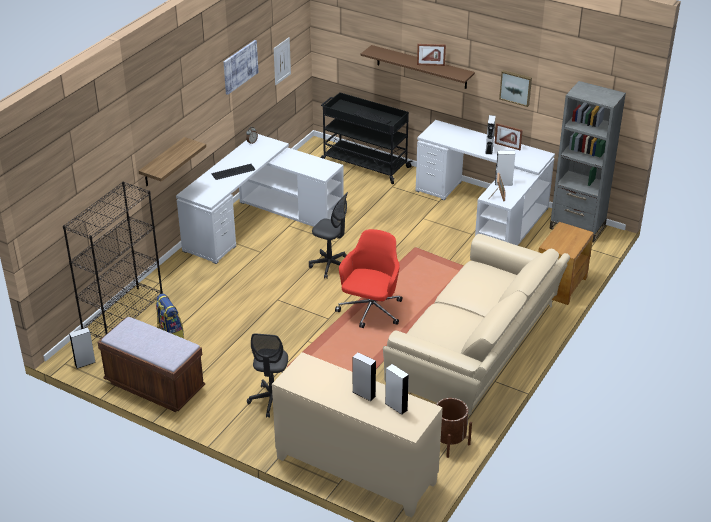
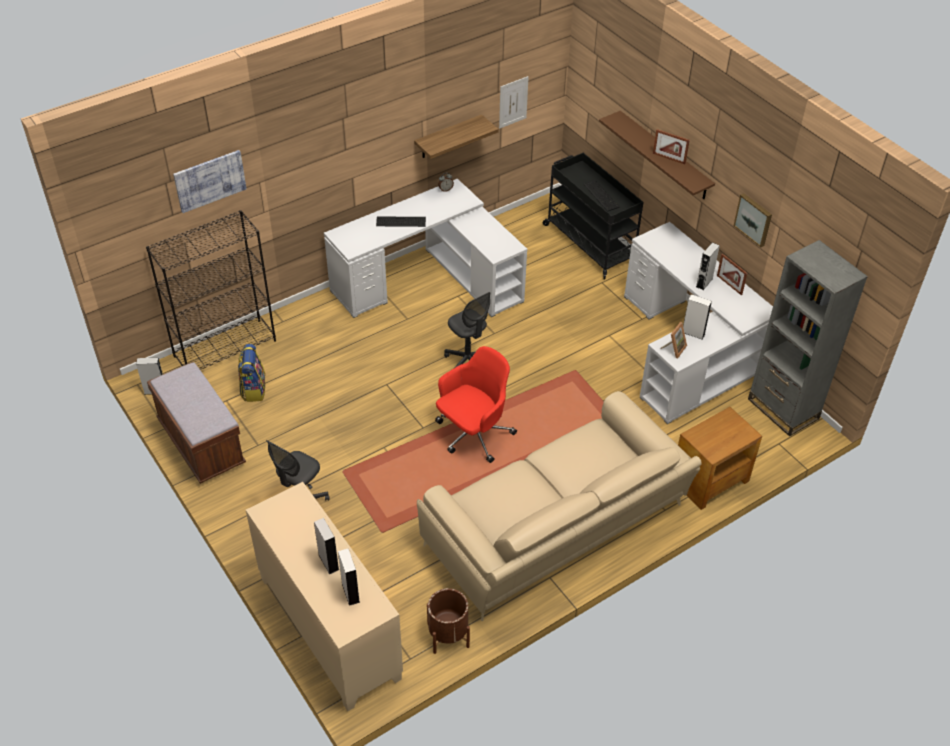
camera: 25 degrees right, 10 degrees up
(162, 163) = (308, 195): shelf -> shelf (448, 137)
(240, 66) = (442, 102): picture -> picture (210, 180)

